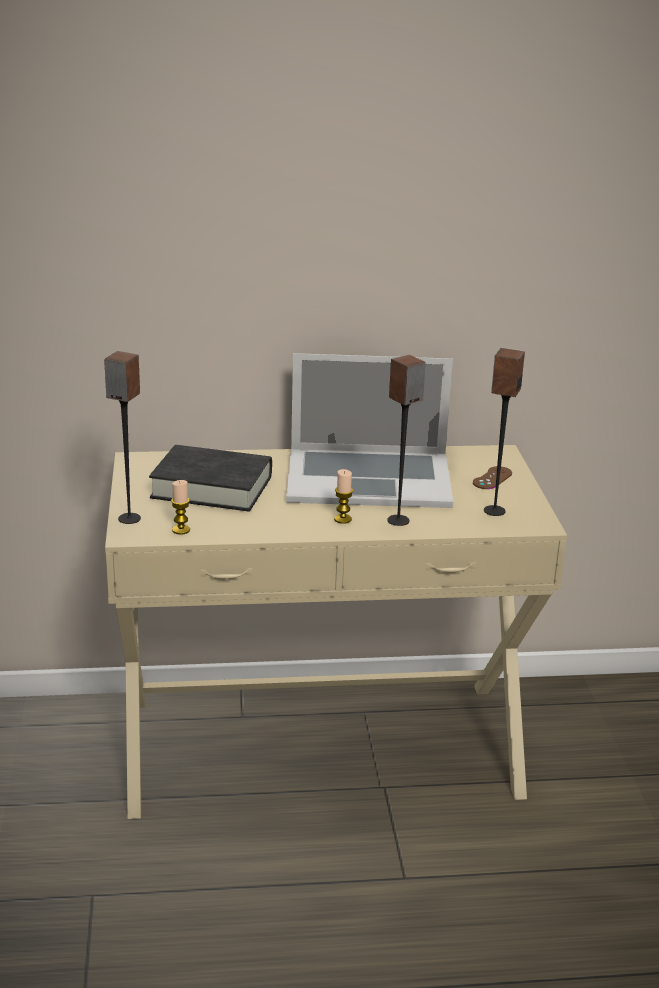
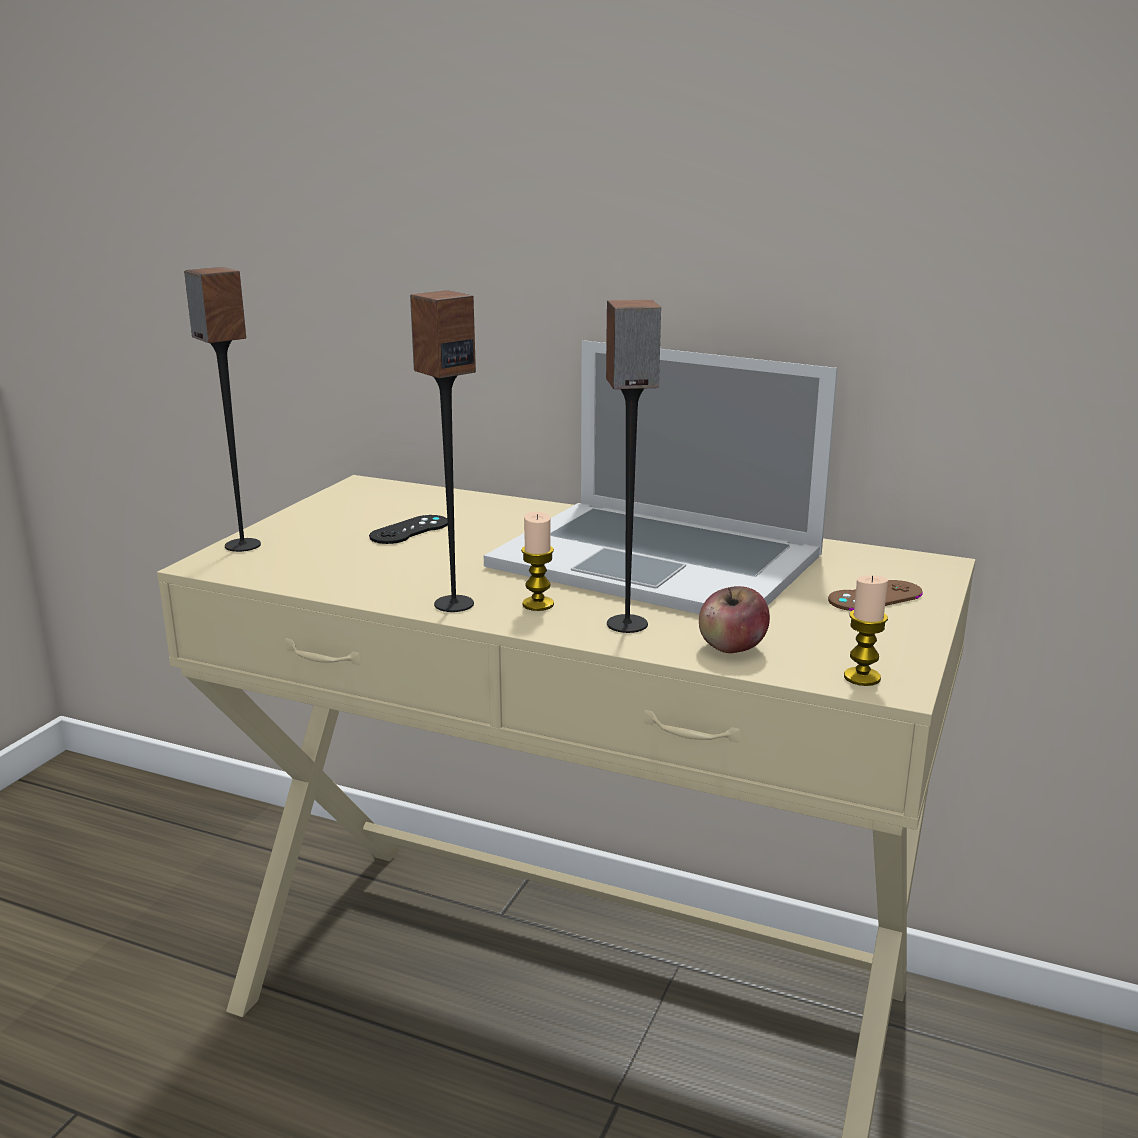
camera: 30 degrees right, 5 degrees down
(181, 530) = (284, 571): candle -> candle (862, 677)
(212, 487) = (409, 530): black book -> black game controller
(458, 522) = (732, 647): none -> apple
(494, 511) = (821, 644): speaker -> speaker (453, 604)

